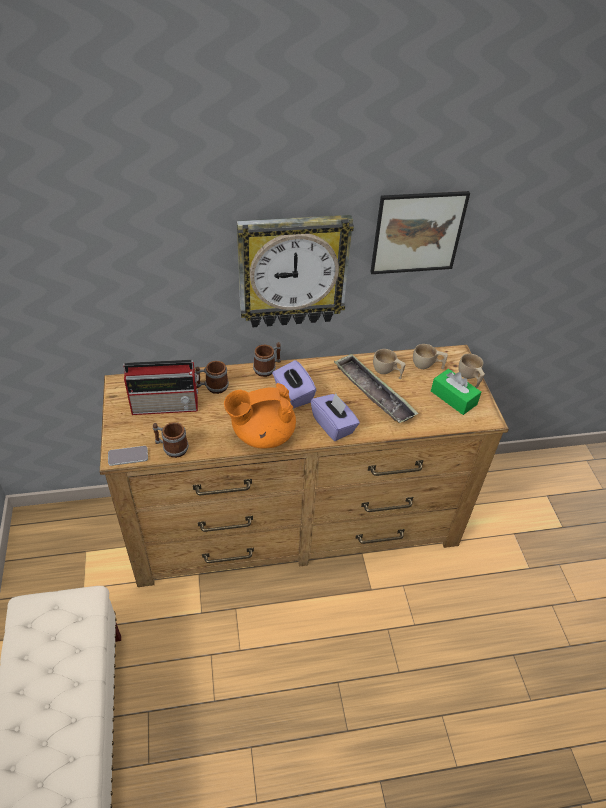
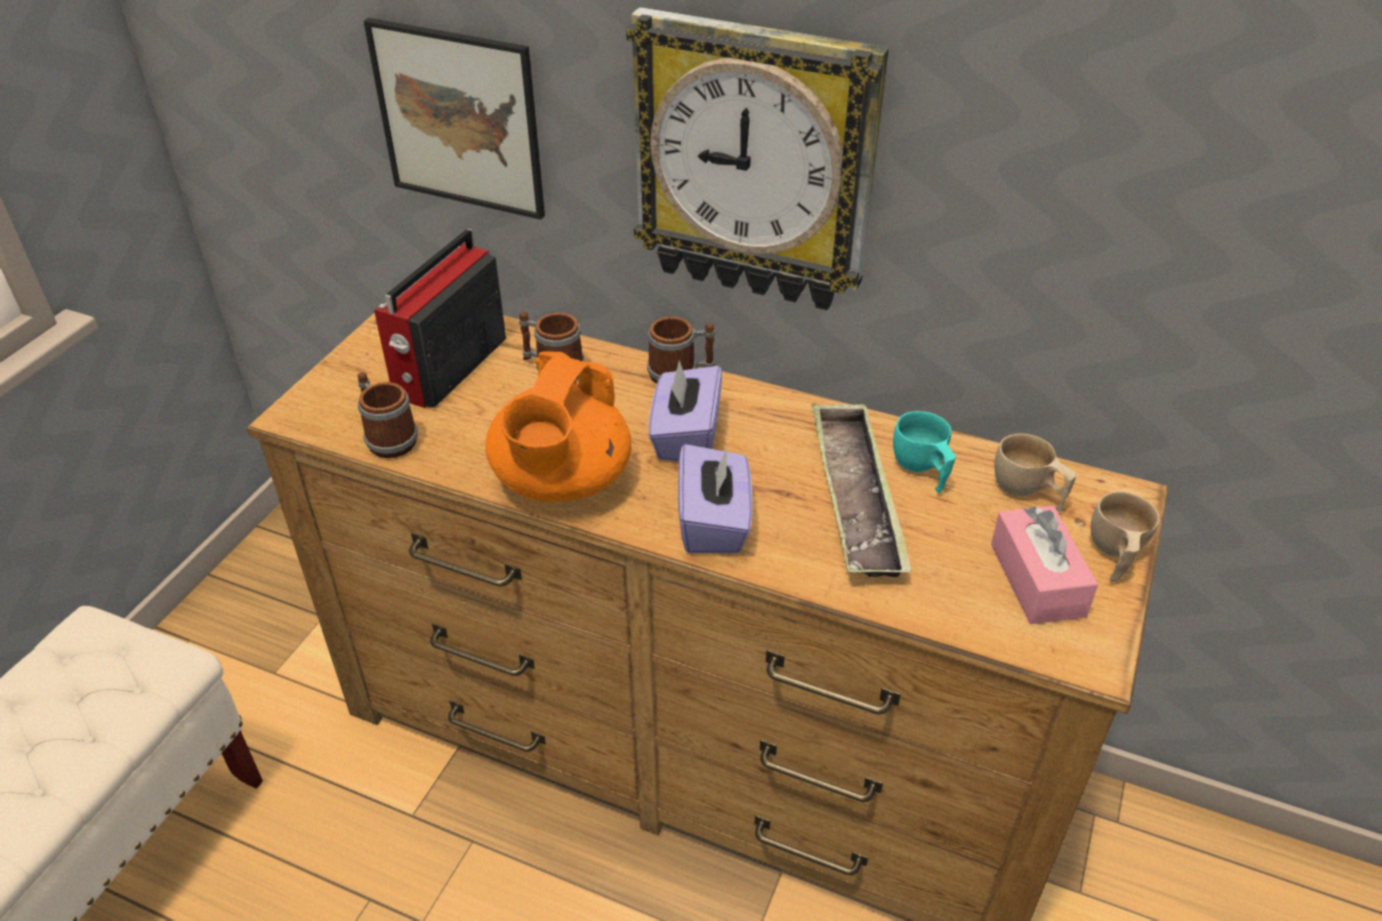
camera: 35 degrees right, 5 degrees down
(128, 456) = (309, 422): phone -> none
(167, 405) = (448, 368): radio -> radio turned 90 degrees clockwise
(262, 434) = (561, 481): orange teapot -> orange teapot turned 90 degrees counterclockwise
(387, 372) = (922, 469): beige cup -> turquoise cup
(417, 233) = (1056, 137): picture -> picture (459, 119)
(453, 398) = (1037, 580): green tissue box -> pink tissue box

